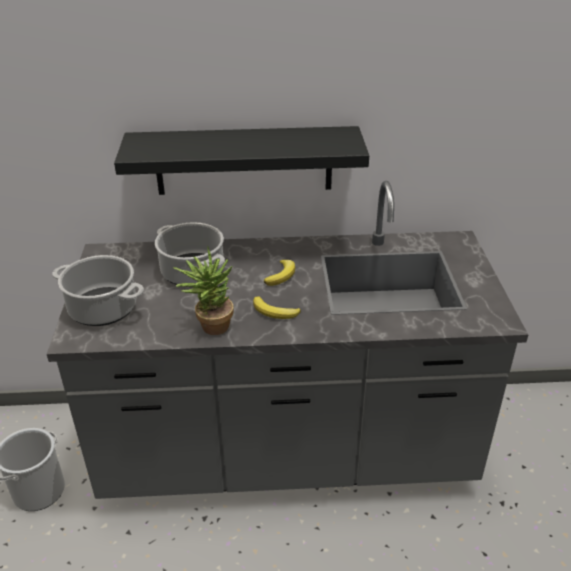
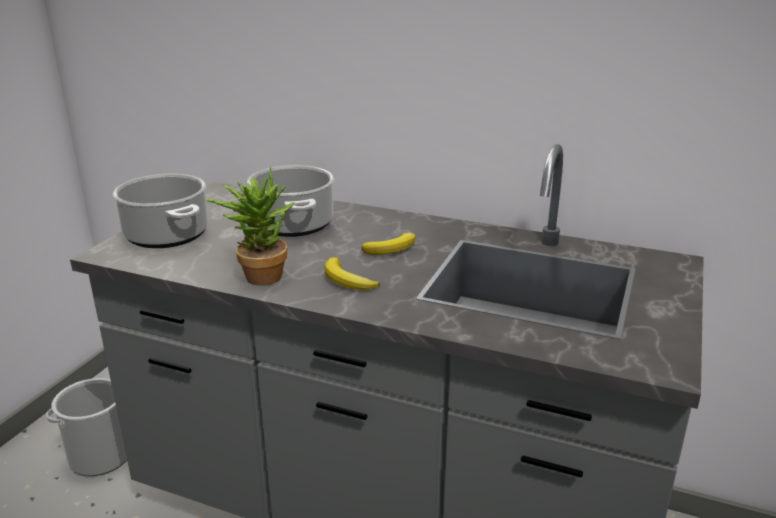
camera: 25 degrees right, 10 degrees down
(244, 161) = (391, 103): black shelf -> none

